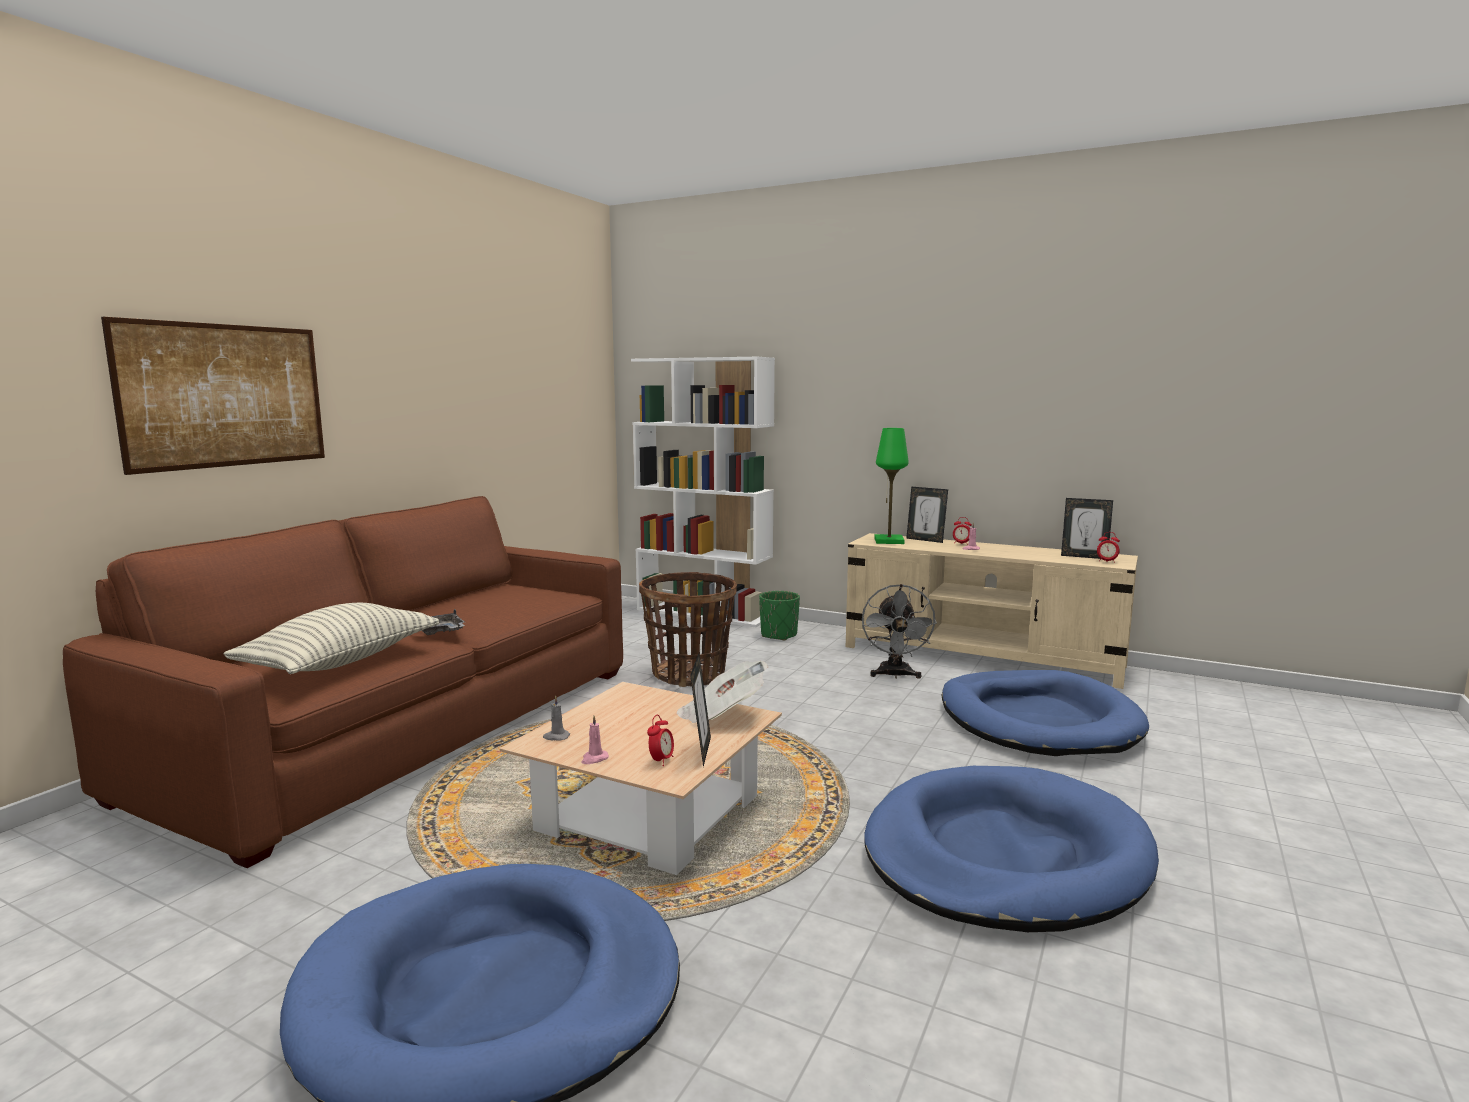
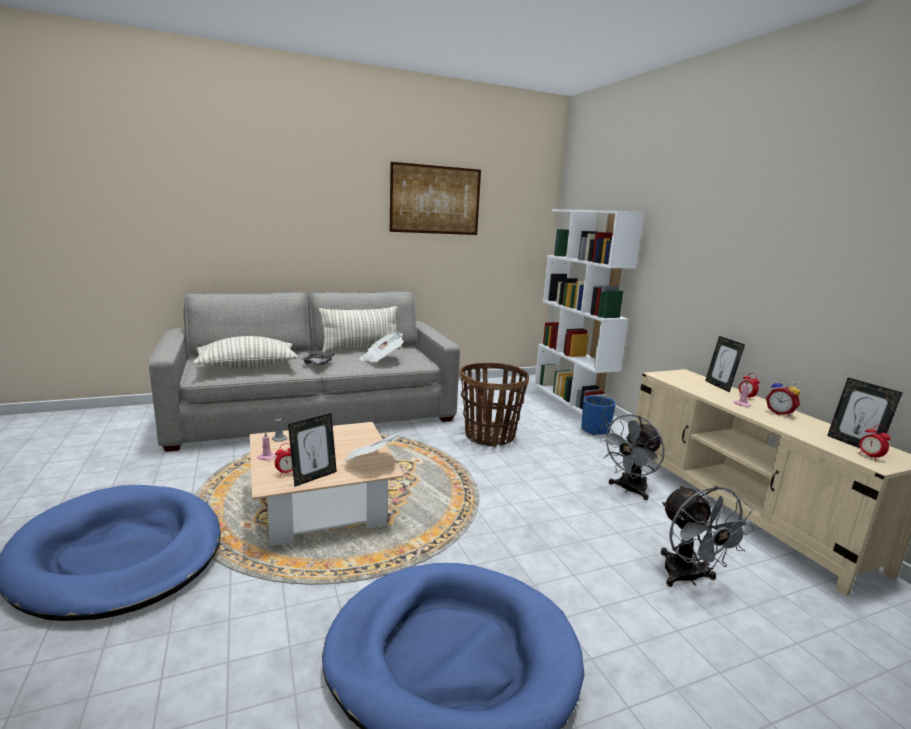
camera: 40 degrees right, 5 degrees up
(225, 395) = (261, 220): picture -> picture (435, 200)
(404, 728) = (315, 413): brown sofa -> grey sofa
(454, 601) = (361, 350): none -> pillow
(518, 603) = (381, 359): none -> newspaper
(779, 635) = (595, 430): green planter -> blue planter
(889, 541) = (681, 379): green table lamp -> none
(1005, 548) = (780, 413): none -> alarm clock
(1037, 720) = (688, 578): blue dog bed -> grey fan

